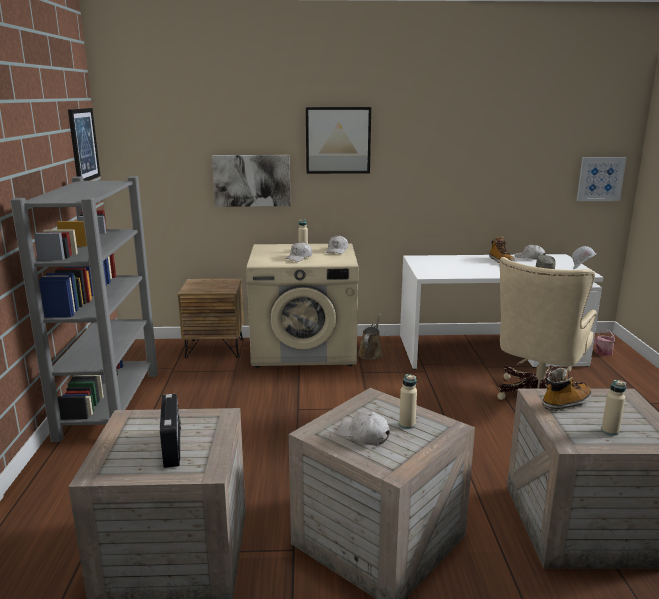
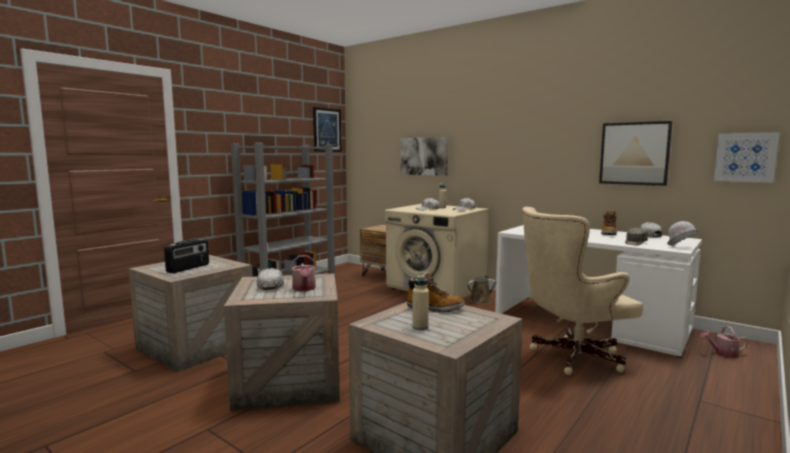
camera: 40 degrees right, 10 degrees down
(338, 140) = (481, 125): picture -> picture (634, 153)
(407, 424) = (304, 289): beige bottle -> watering can

